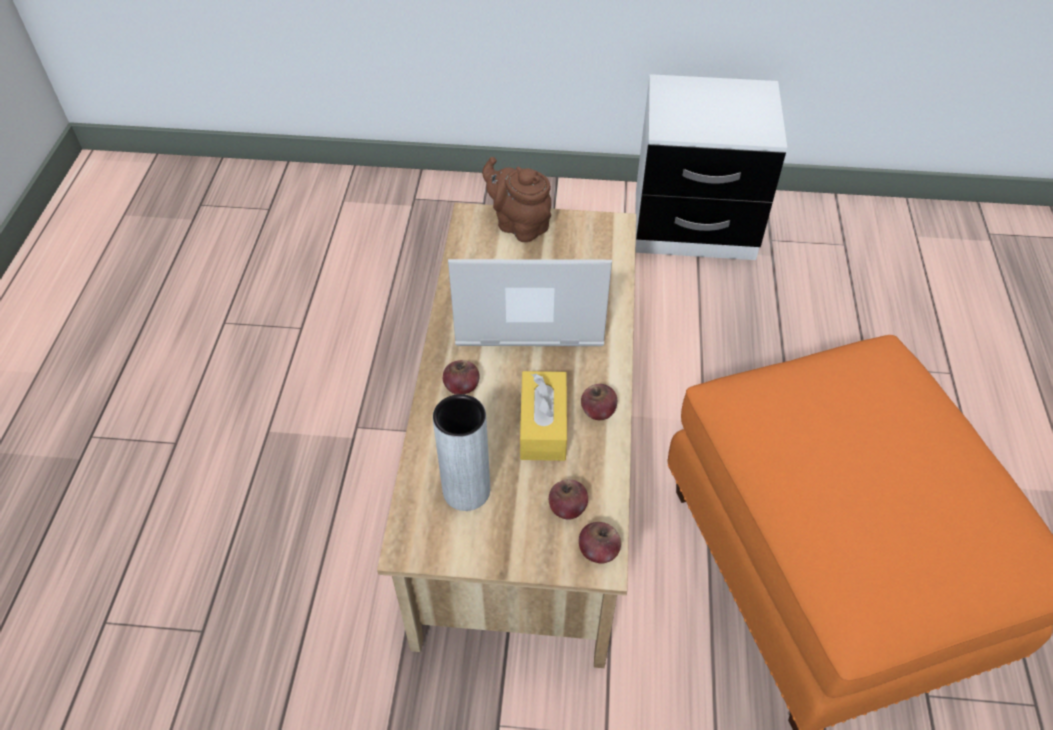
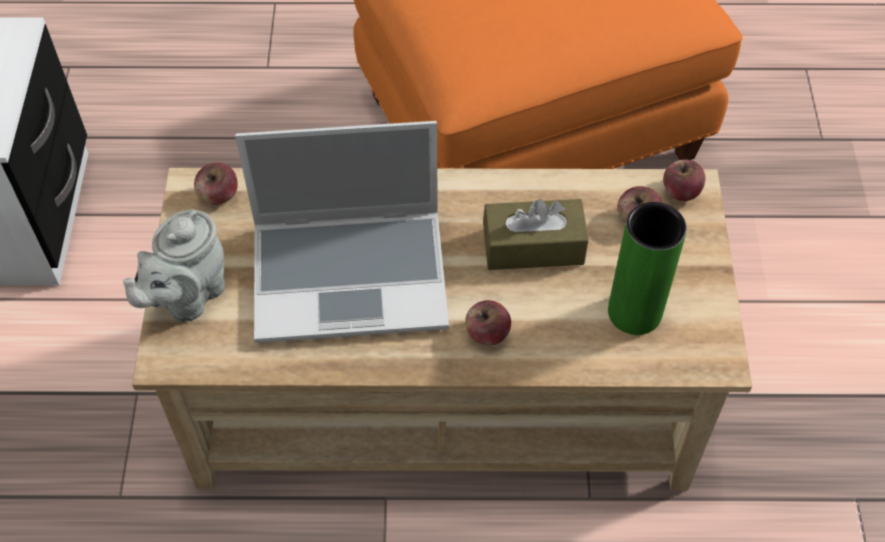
camera: 95 degrees left, 5 degrees up
(466, 490) = (634, 312): grey vase -> green vase
(519, 225) = (187, 296): brown teapot -> grey teapot
(527, 310) = (352, 275): laptop -> laptop turned 90 degrees counterclockwise
(543, 426) = (533, 246): yellow tissue box -> brown tissue box
(598, 411) = (505, 197): apple -> apple (218, 195)

